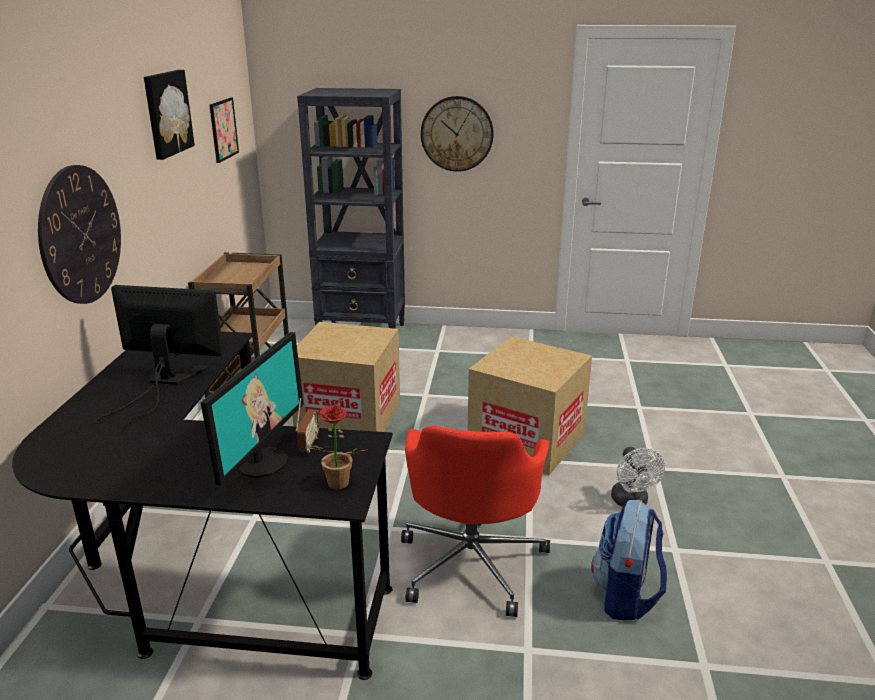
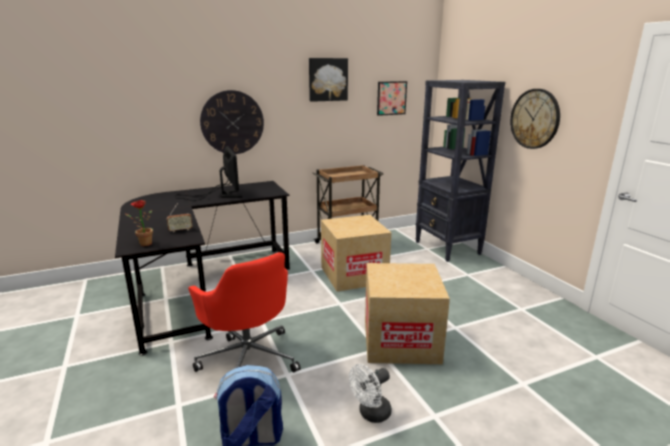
camera: 60 degrees right, 5 degrees down
(261, 462) = (159, 226): monitor -> none
(472, 562) = (248, 359): red office chair -> red office chair turned 105 degrees counterclockwise

